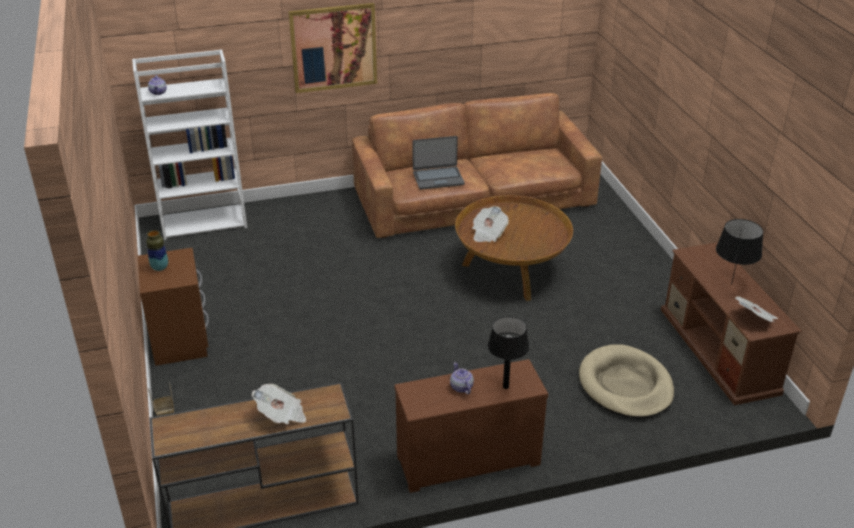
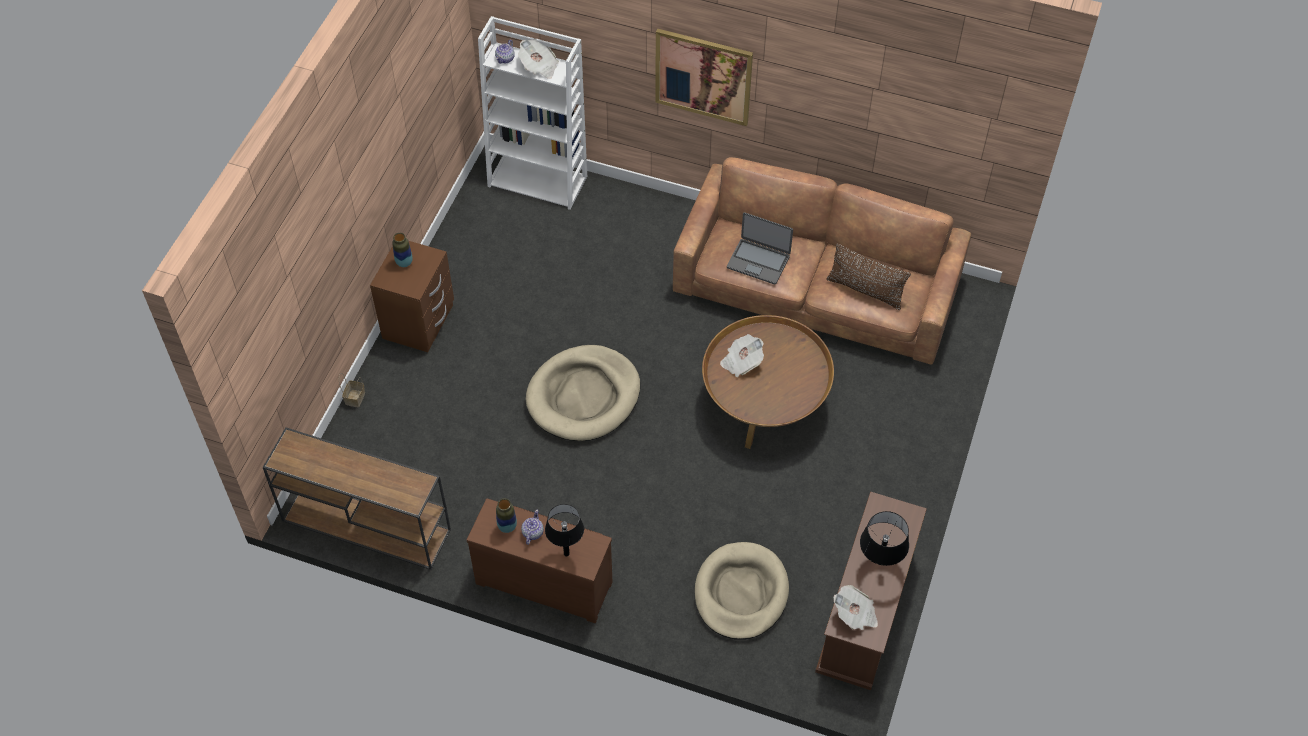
camera: 35 degrees right, 20 degrees up
(281, 415) = (373, 482): newspaper -> newspaper (539, 66)
(371, 326) = (583, 396): none -> beige dog bed
(434, 394) = (507, 526): none -> vase
(527, 166) = (865, 290): none -> brown pillow

